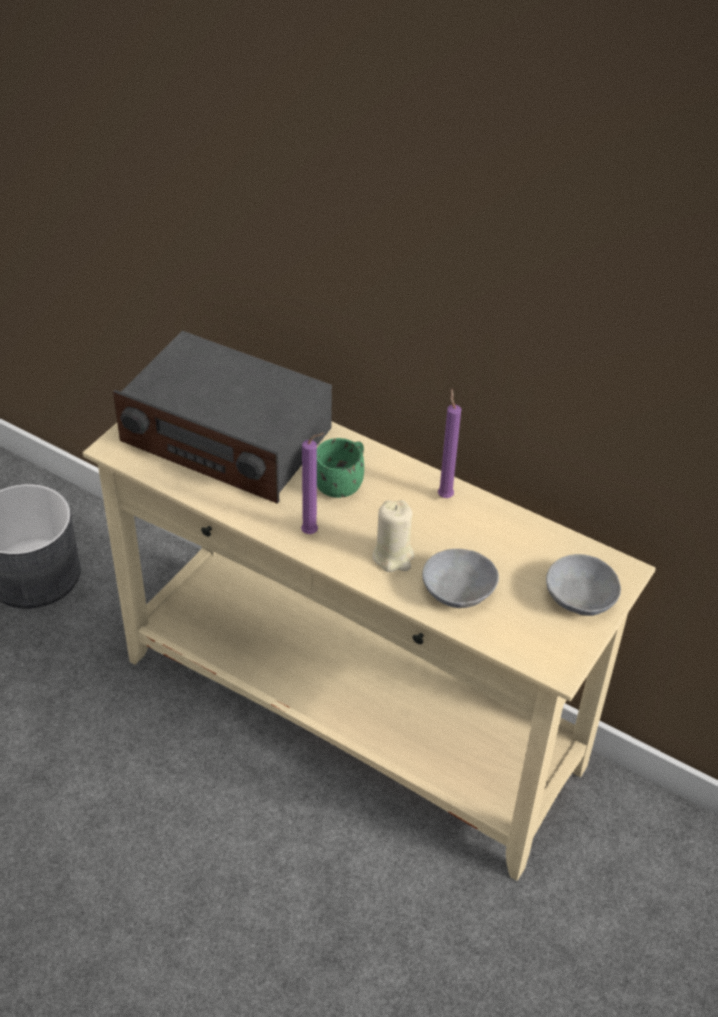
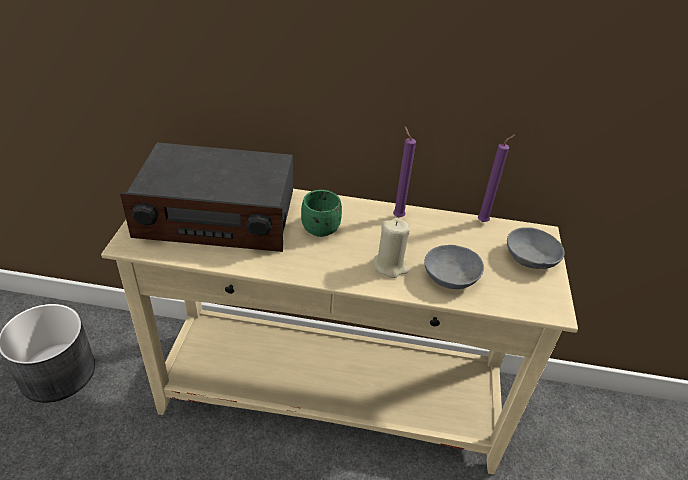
camera: 25 degrees left, 5 degrees down
(312, 533) = (321, 265): purple candle -> purple candle (484, 221)

